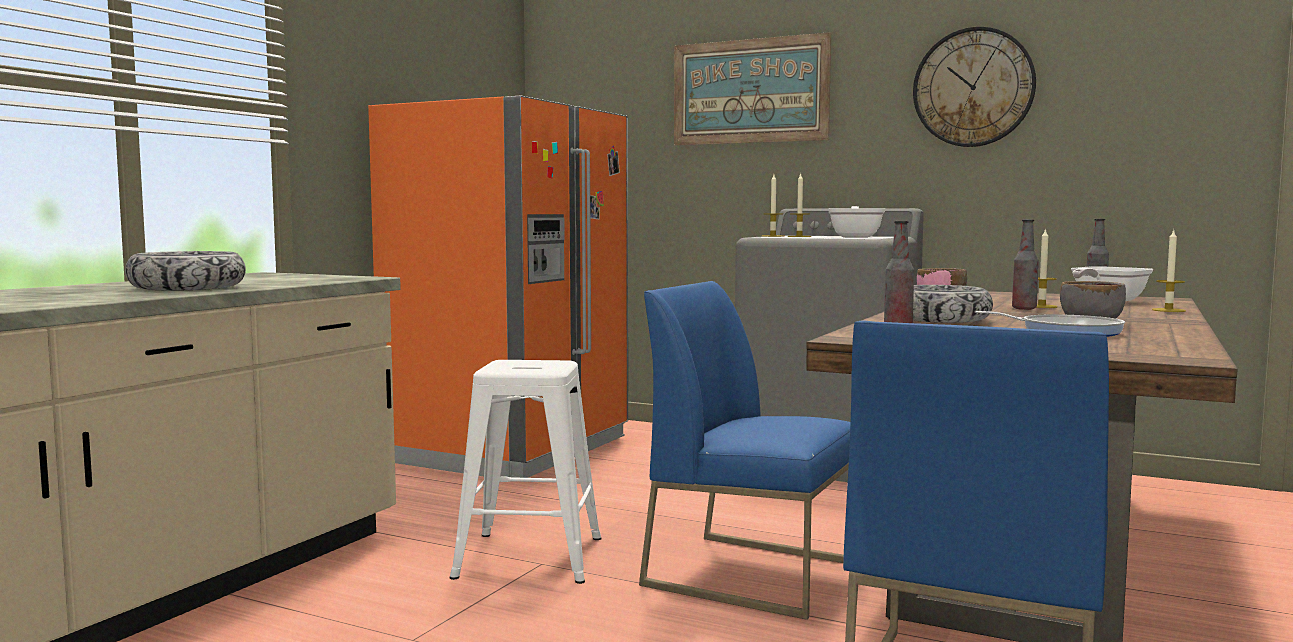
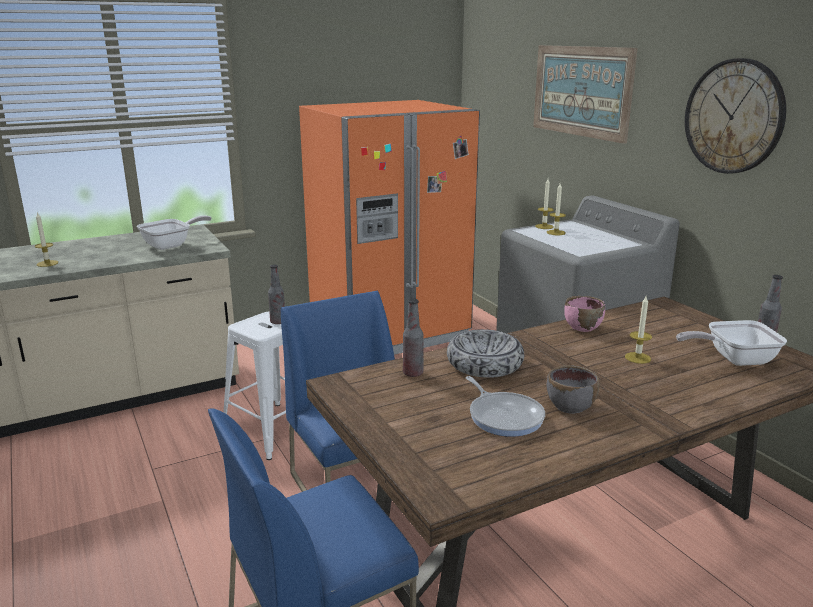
camera: 35 degrees right, 15 degrees up
(187, 288) = (99, 256): bowl -> none
(856, 237) = (592, 242): frying pan -> frying pan (171, 245)
(1024, 308) = (608, 359): bottle -> bottle (278, 322)
(1168, 310) = (728, 397): candle -> candle (47, 263)

